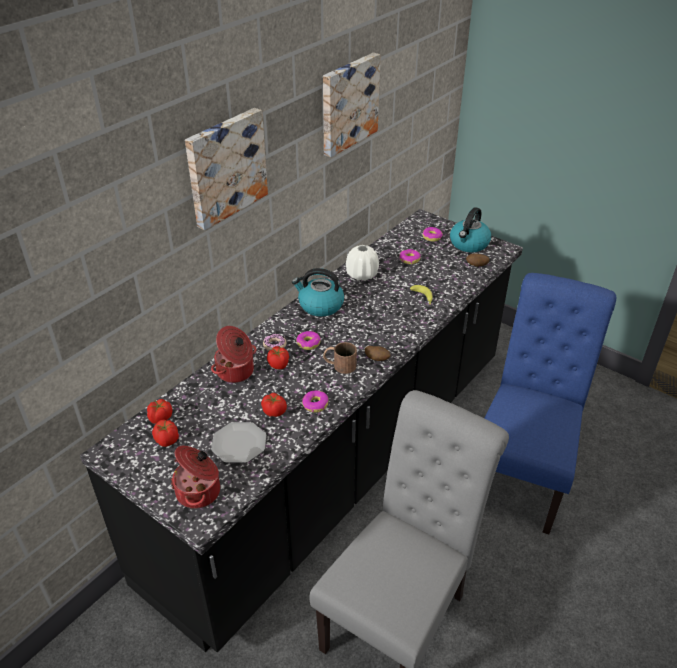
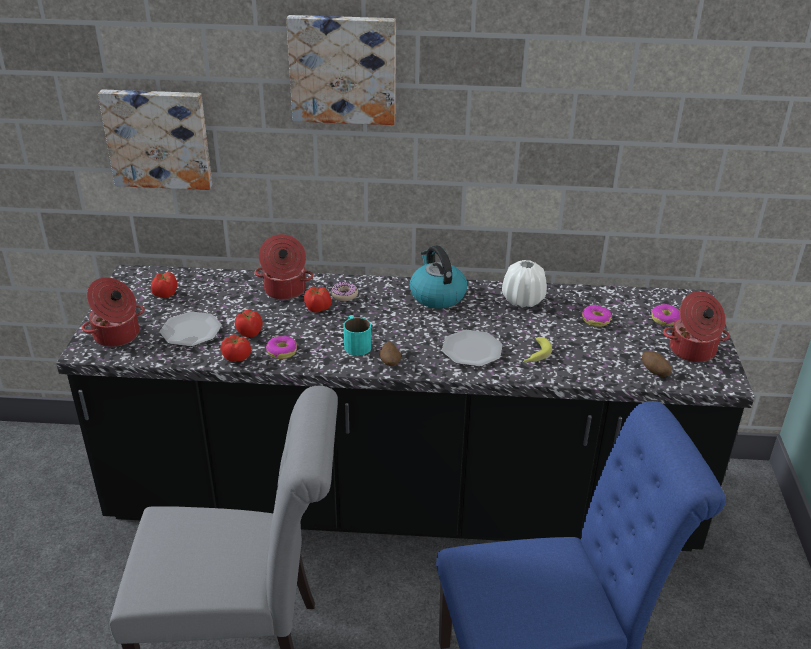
camera: 55 degrees right, 5 degrees down
(160, 418) = (189, 280): tomato -> tomato (237, 358)
(308, 343) = (368, 312): donut -> none
(339, 365) = (355, 343): brown mug -> turquoise mug
(348, 103) = (569, 75): picture -> picture (158, 138)
(395, 319) = (472, 350): none -> plate
(469, 244) = (692, 351): kettle -> cooking pot

